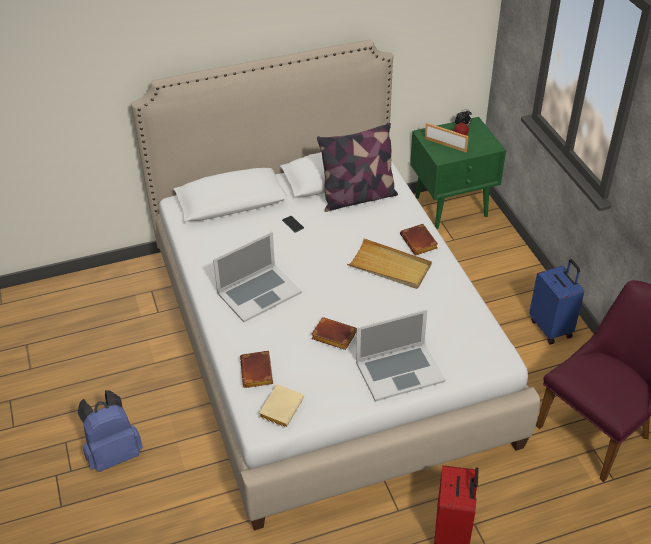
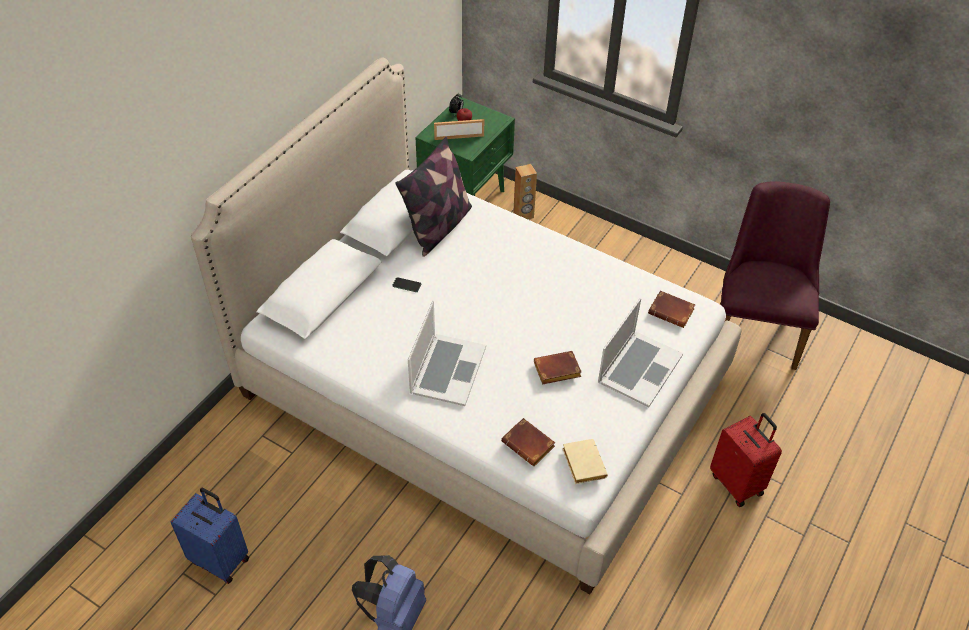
camera: 40 degrees left, 5 degrees up
(389, 267) = (534, 278): beige tray -> none
(420, 243) = (536, 242): brown book -> brown book (672, 312)
(485, 241) = (523, 215): none -> brown speaker
(551, 328) = (646, 264): blue suitcase -> blue suitcase (221, 559)

